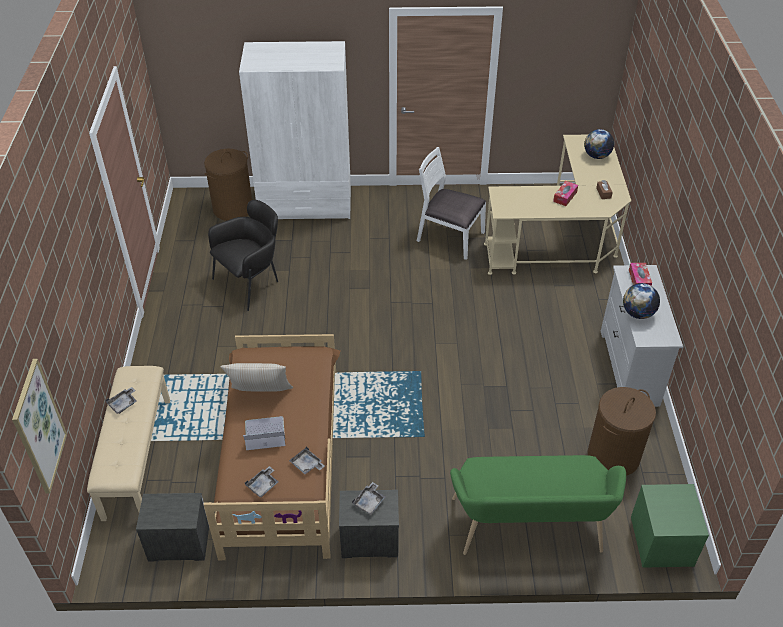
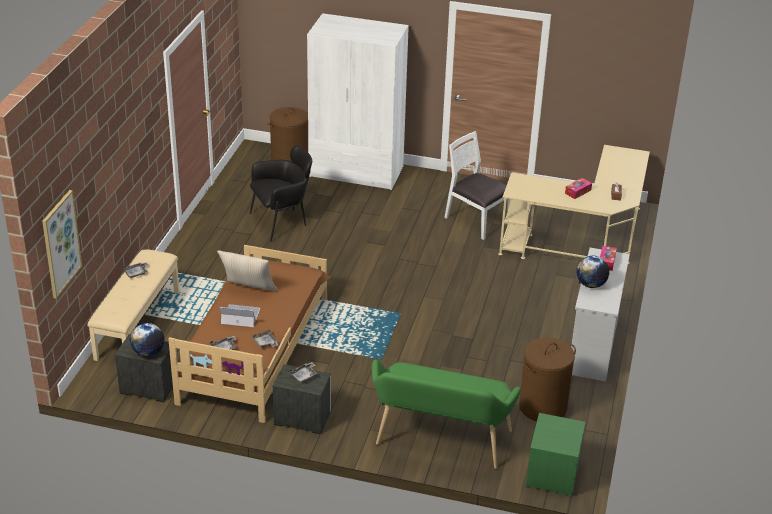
camera: 15 degrees right, 10 degrees down
(596, 156) = (626, 166): globe -> globe (148, 352)

